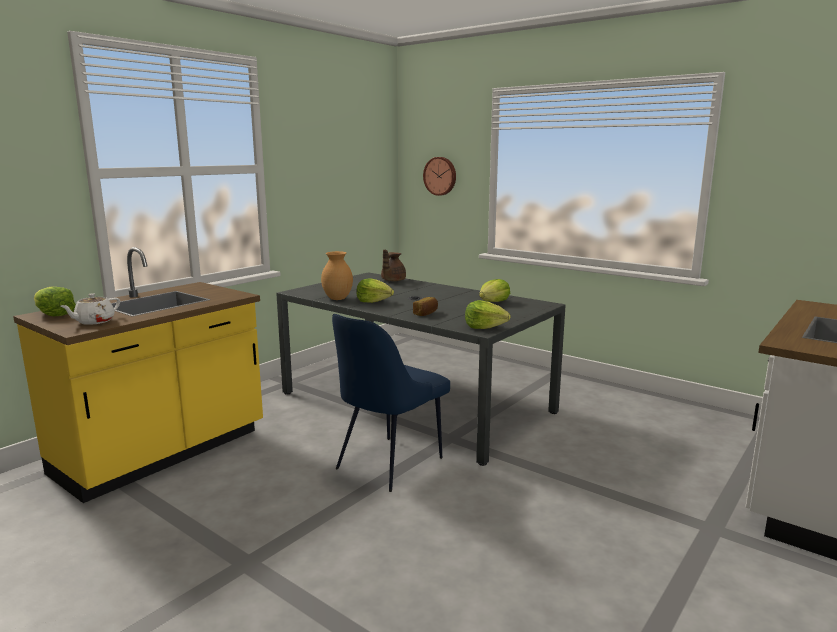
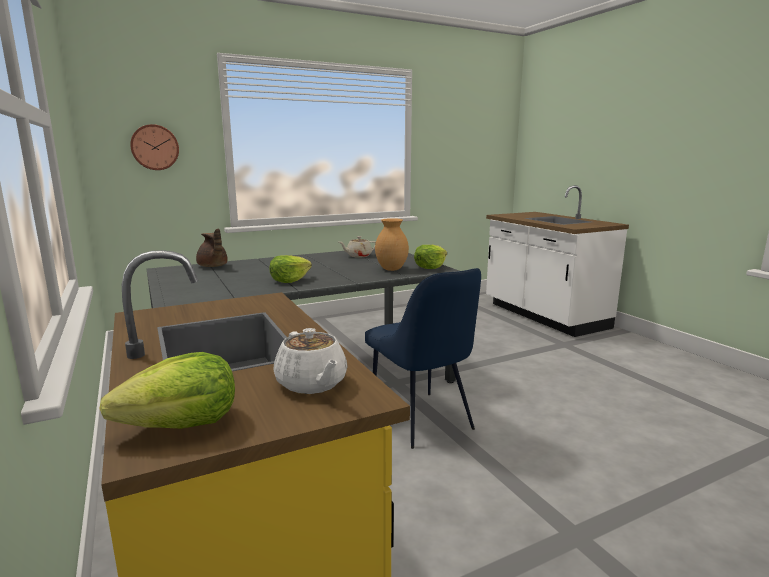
camera: 65 degrees left, 0 degrees up
(337, 299) = (251, 289): brown vase -> brown vase (392, 269)
(426, 313) = (365, 273): bread -> none
(494, 302) = (358, 256): lettuce -> beige teapot

